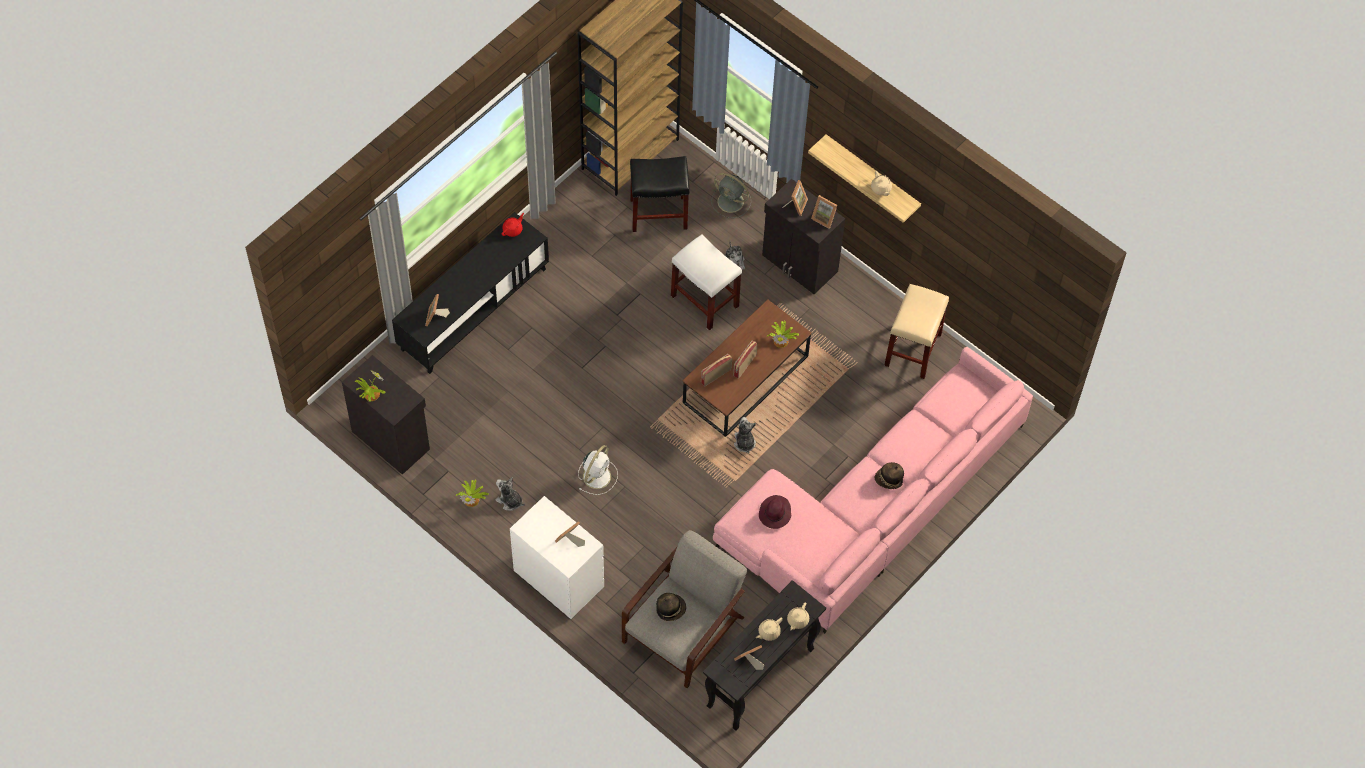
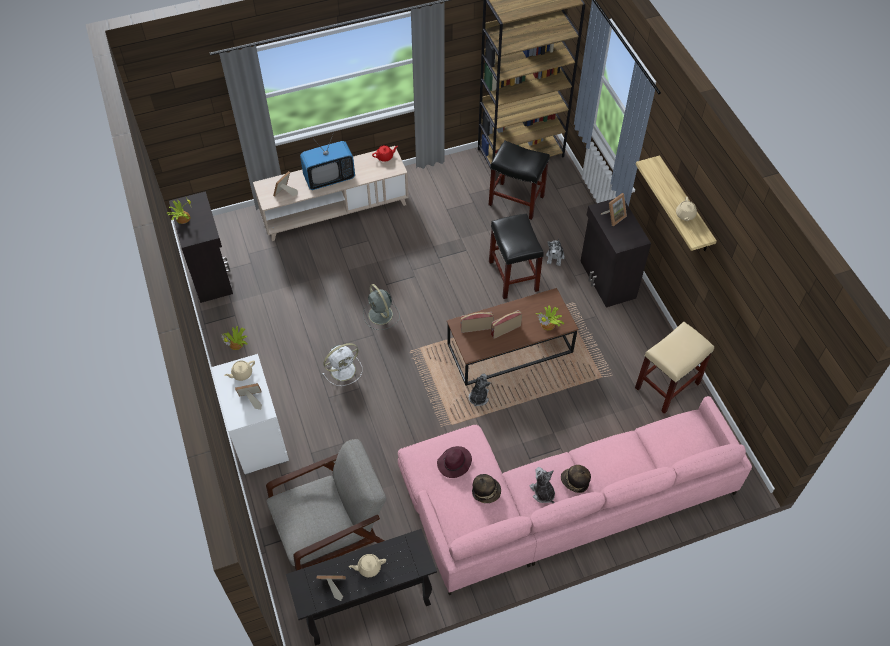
camera: 30 degrees right, 5 degrees down
(470, 280) = (329, 178): none -> television
(473, 309) = (335, 210): black tv stand -> beige tv stand
(509, 501) = (264, 358): plush toy -> plush toy (542, 492)
(670, 609) = (311, 503): hat -> hat (486, 491)
(704, 301) = (512, 275): white stool -> black stool
(731, 202) = (578, 214): grey fan -> grey fan (381, 315)
(797, 620) = (402, 570): beige teapot -> beige teapot (241, 374)
(824, 218) = (633, 236): picture frame -> none

